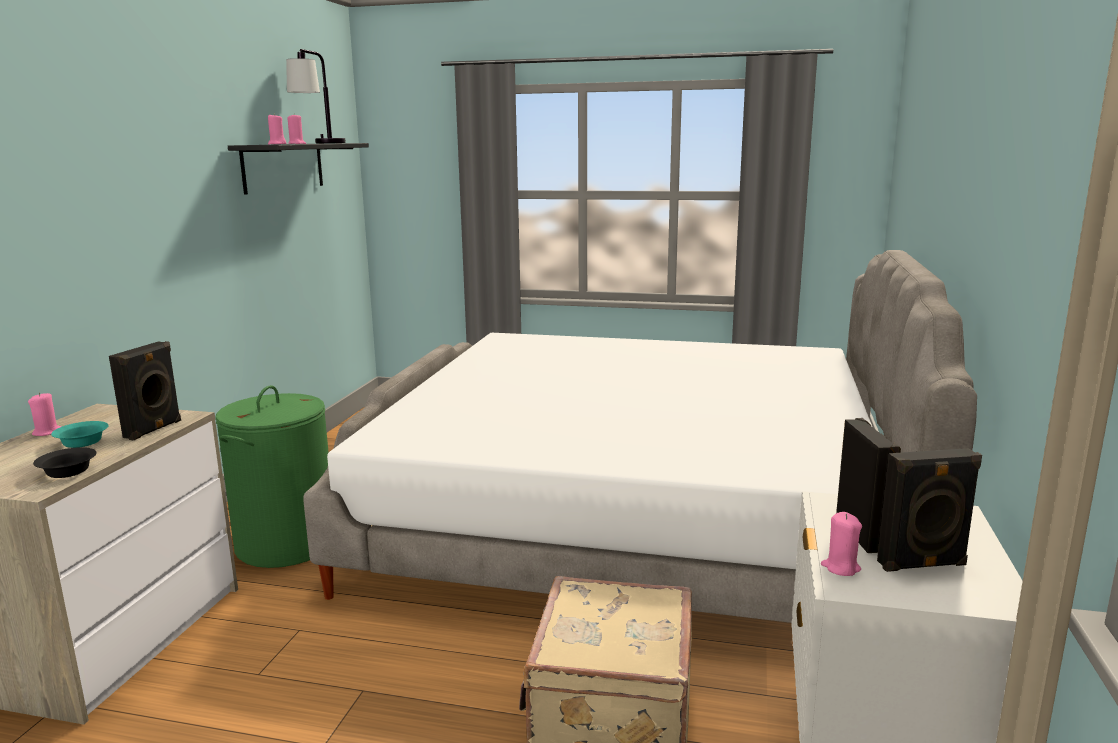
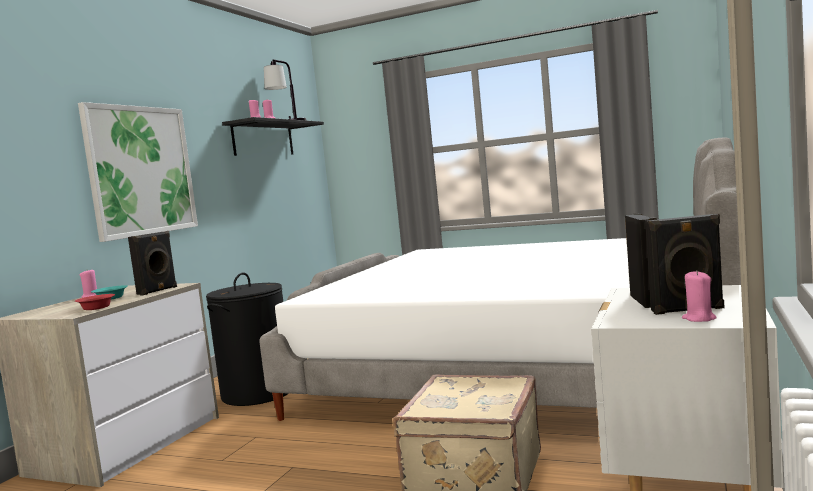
camera: 10 degrees right, 10 degrees down
(67, 472) = (96, 308): black bowl -> red bowl
(112, 230) = (141, 170): none -> picture
(286, 543) = (258, 393): green laundry basket -> black laundry basket
(840, 567) = (619, 315): pink candle -> pink candle (699, 319)

